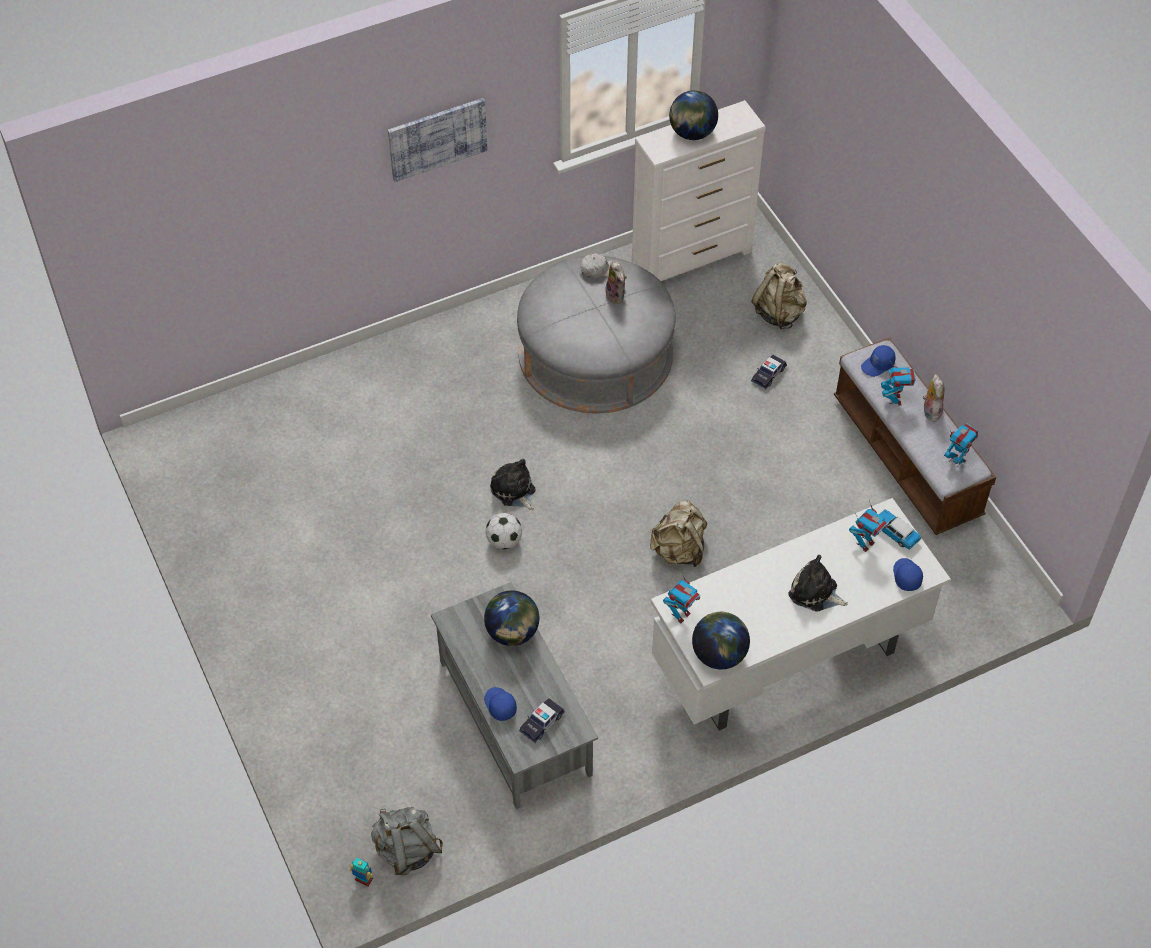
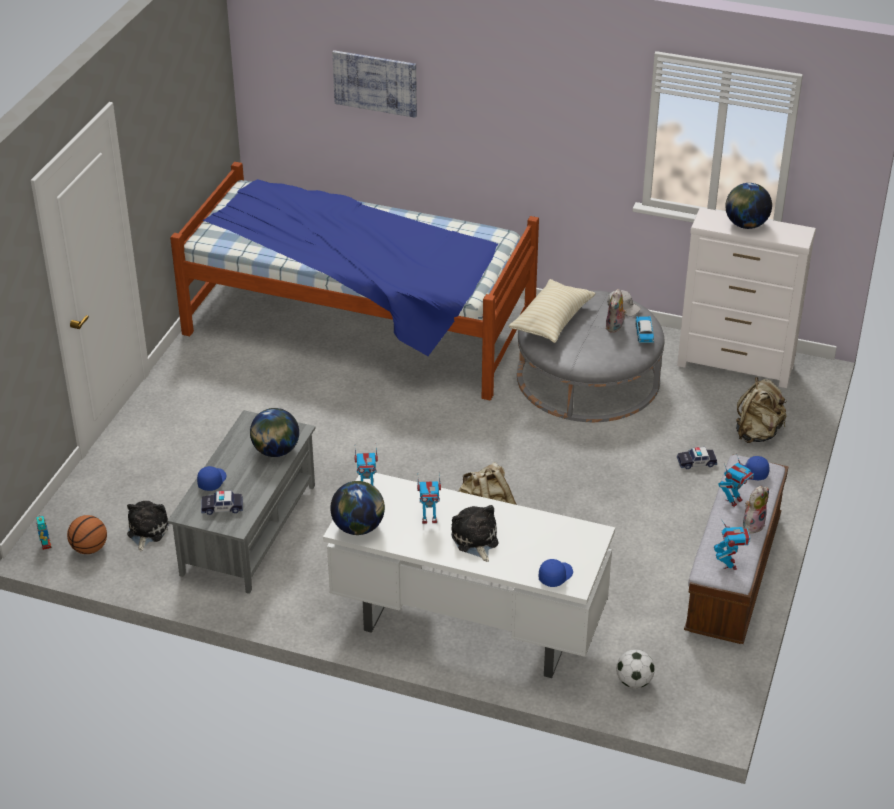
camera: 45 degrees right, 15 degrees down
(344, 441) = (359, 325): none -> bed
(407, 850) = (89, 548): grey backpack -> basketball
(437, 138) = (531, 116): picture -> picture (375, 83)
(504, 541) = (379, 436): football -> football (633, 681)
(514, 491) = (424, 415): plush toy -> plush toy (146, 531)
(560, 326) = (552, 321): none -> beige pillow
(865, 543) = (553, 538): toy robot -> toy robot (429, 519)
(895, 533) = (585, 547): toy car -> toy car (644, 334)

